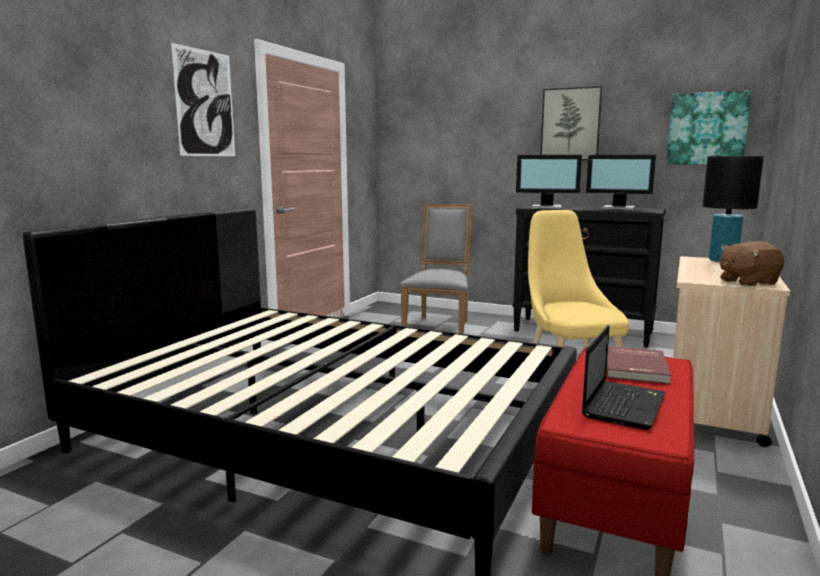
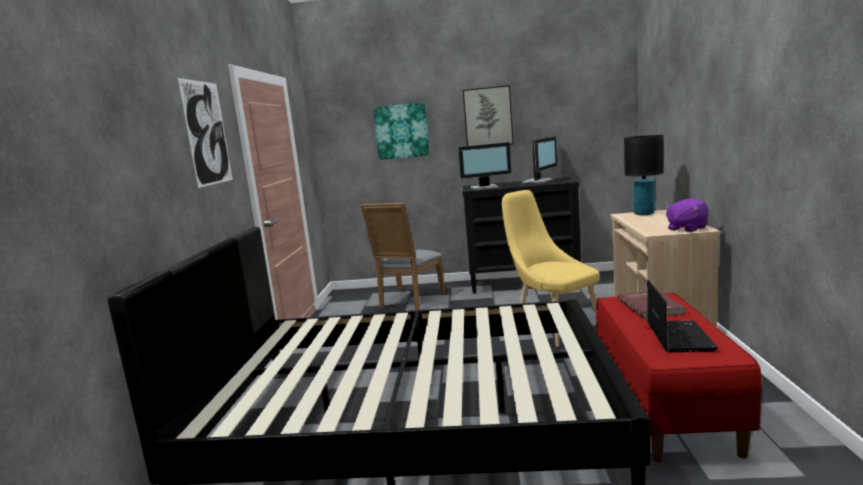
camera: 20 degrees left, 0 degrees up
(439, 325) = (409, 301): grey chair -> grey chair turned 150 degrees counterclockwise
(619, 208) = (539, 181): monitor -> monitor turned 60 degrees counterclockwise
(707, 128) = (591, 113): picture -> picture (401, 131)
(747, 282) = (686, 229): brown plush toy -> purple plush toy

